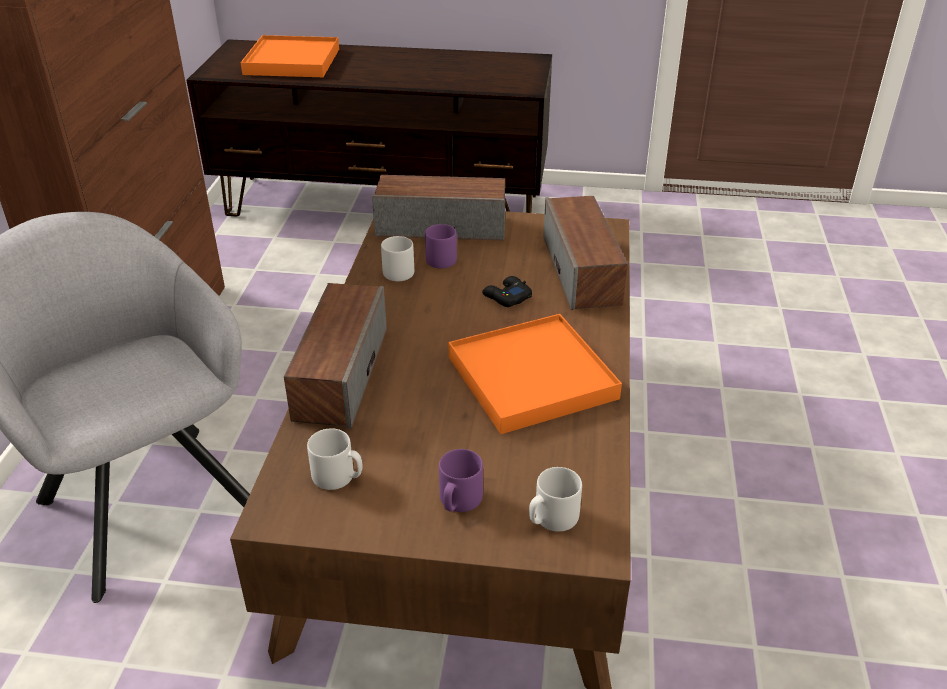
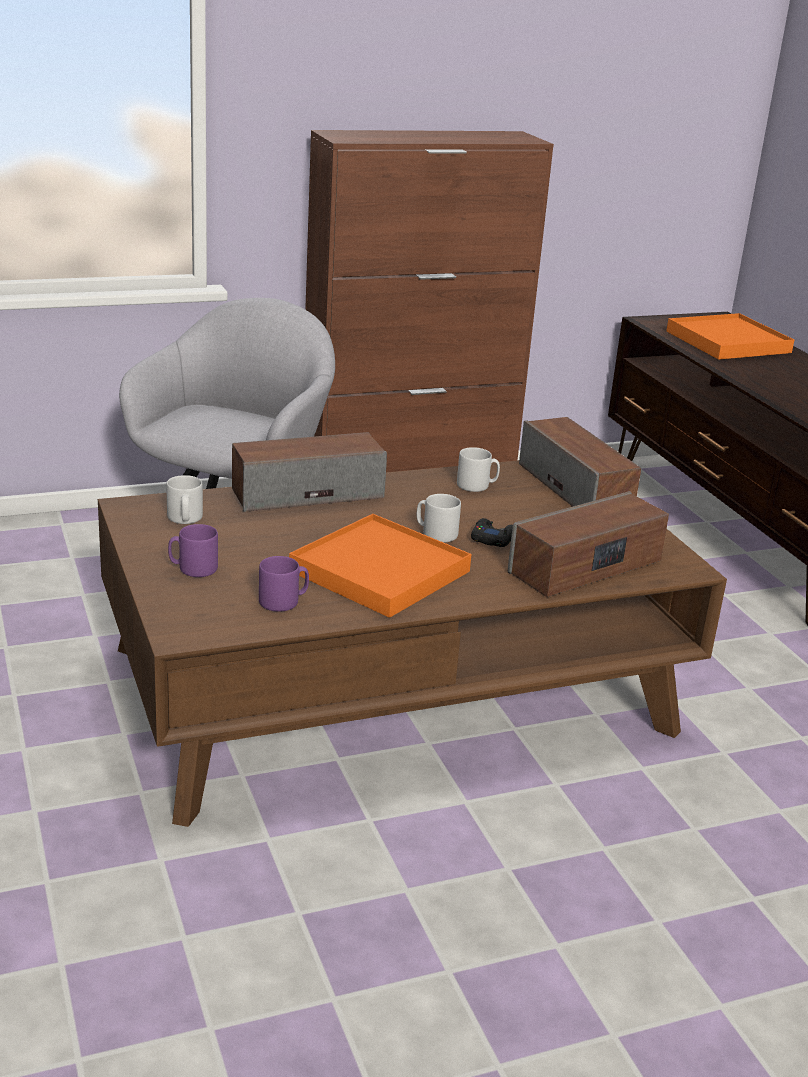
camera: 60 degrees right, 10 degrees down
(442, 258) = (520, 498): purple mug -> purple mug (283, 601)
(552, 518) = (202, 610): grey mug -> grey mug (436, 534)

